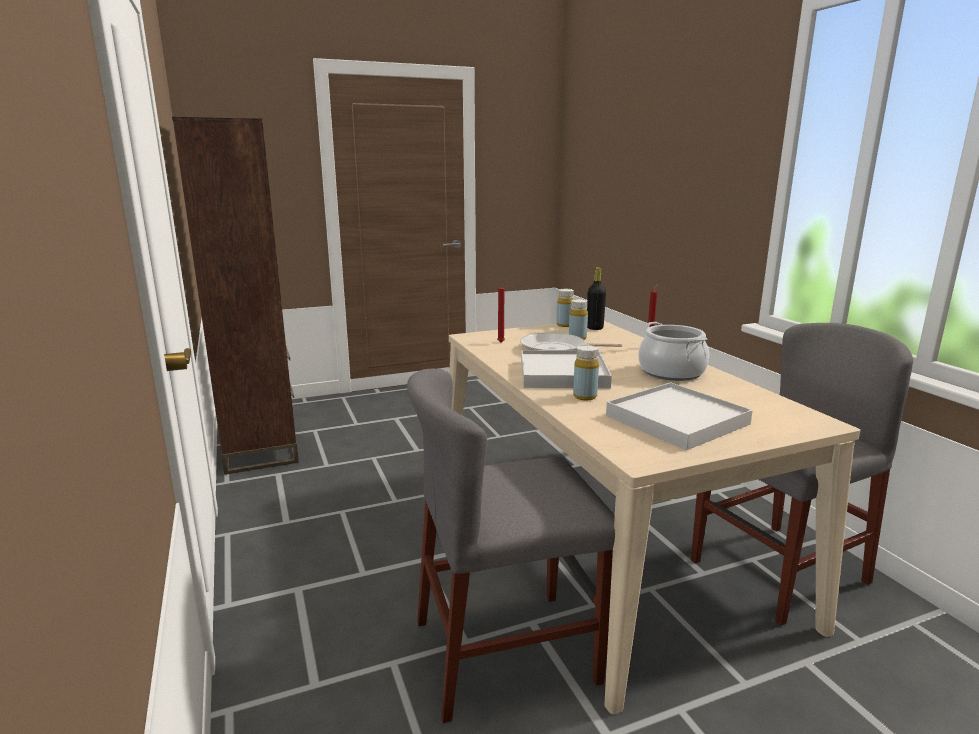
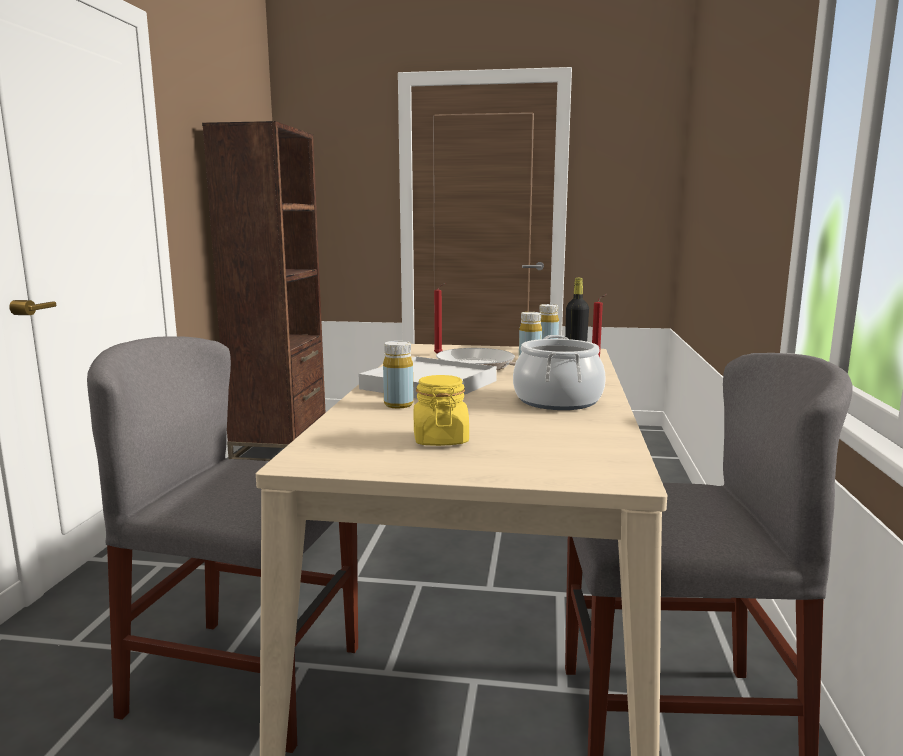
camera: 30 degrees right, 5 degrees down
(677, 420) = (440, 440): white tray -> yellow jar

